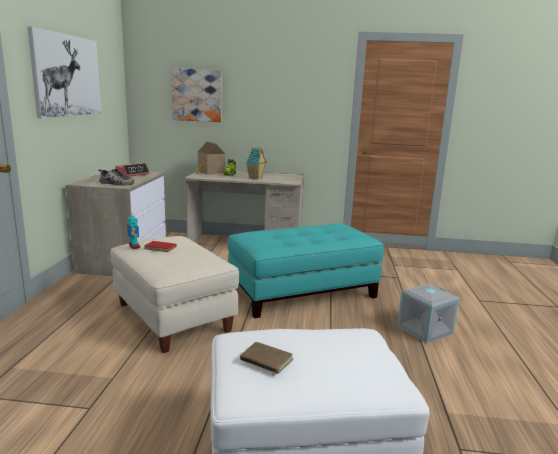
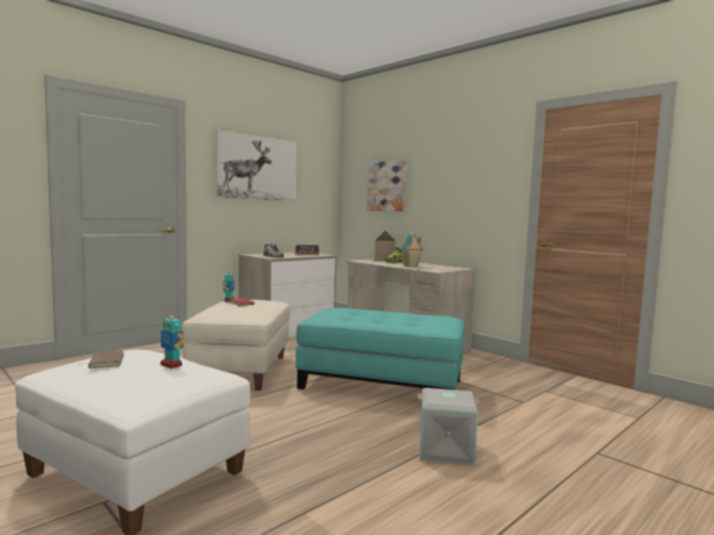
camera: 40 degrees right, 10 degrees down
(323, 339) = (171, 365): none -> toy robot

